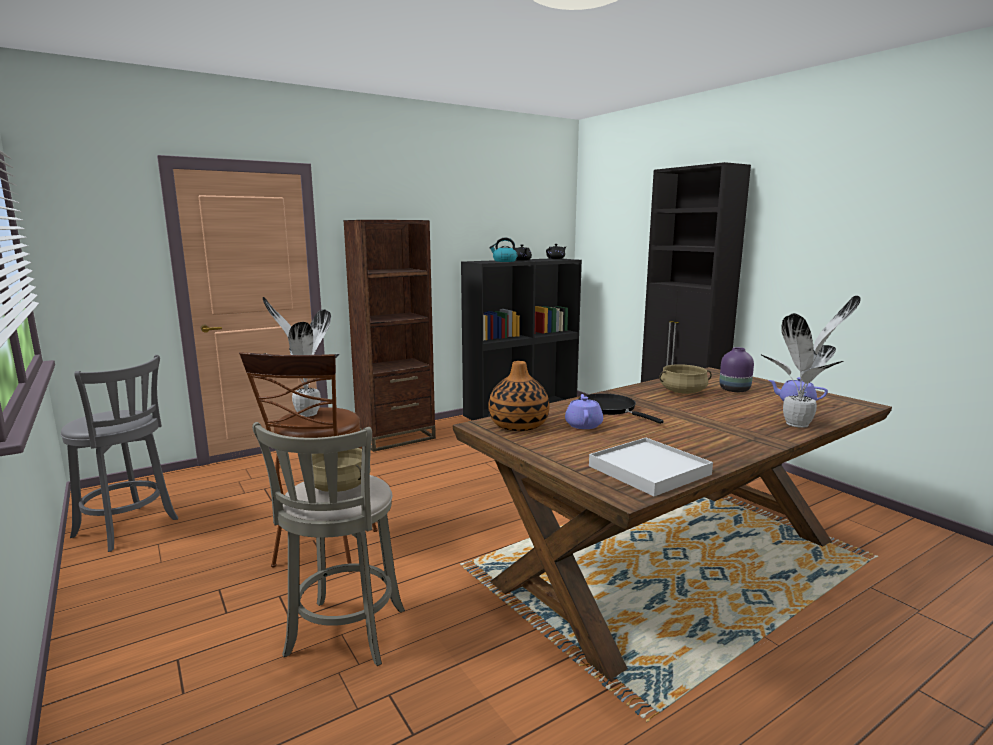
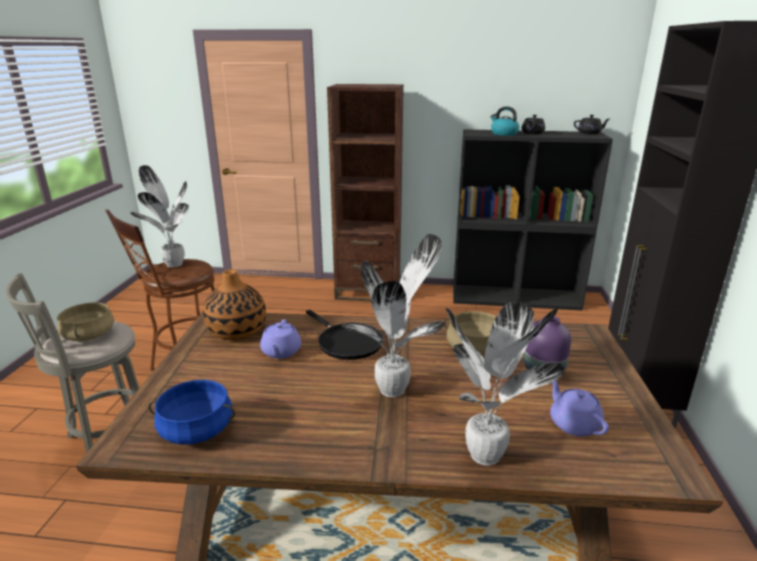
camera: 40 degrees right, 10 degrees up
(129, 529) = (135, 308): grey stool -> none
(583, 425) = (281, 352): purple teapot -> purple teapot turned 135 degrees clockwise
(610, 409) = (347, 343): black frying pan -> black frying pan turned 135 degrees clockwise
(649, 470) = (196, 430): white tray -> blue cooking pot
(694, 417) = (395, 389): none -> potted plant

